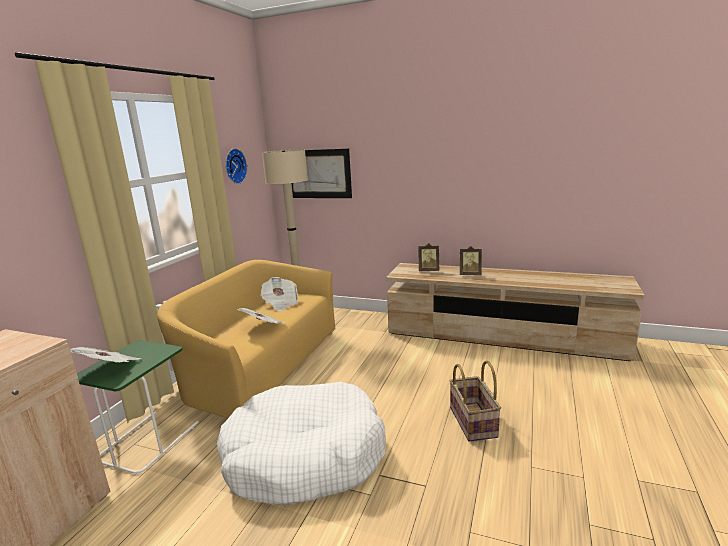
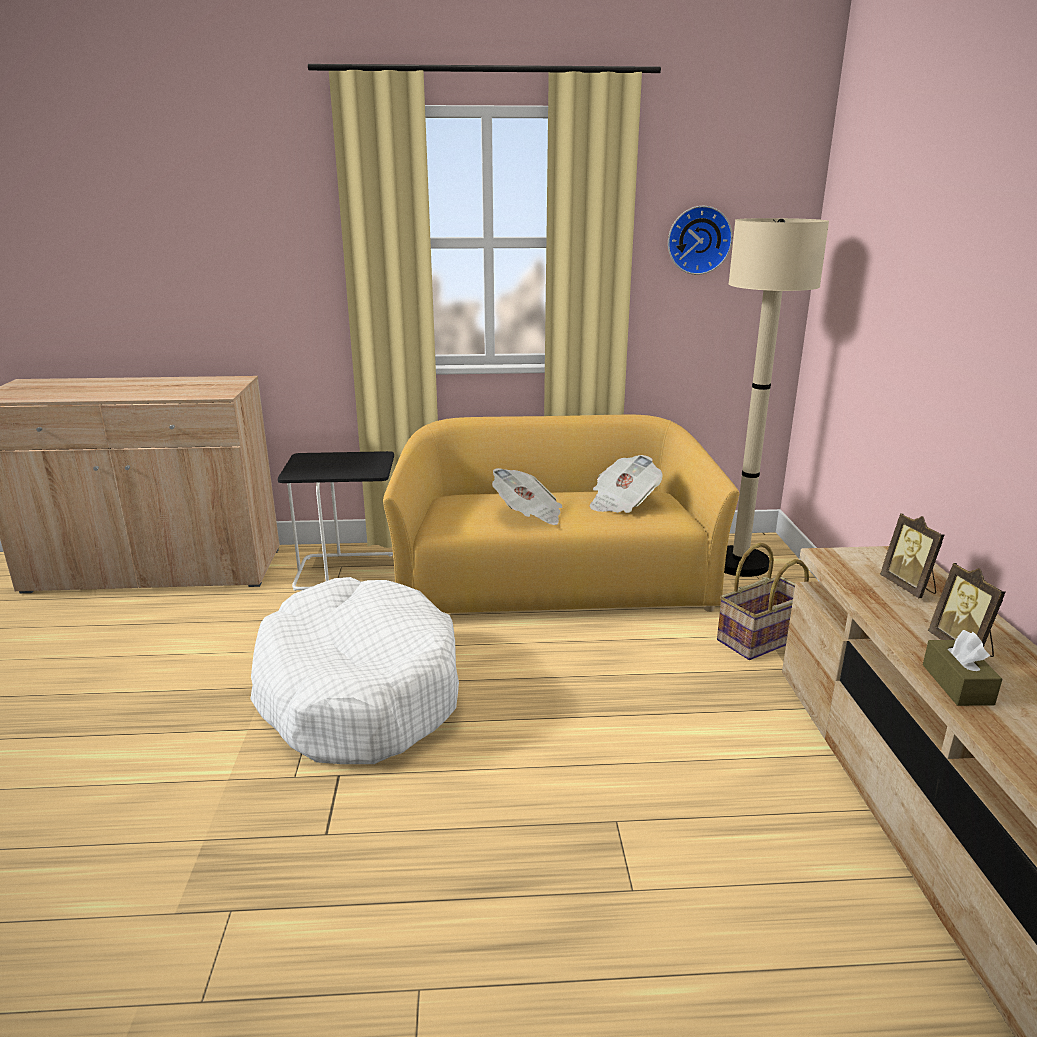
camera: 65 degrees right, 5 degrees up
(109, 368) = (319, 461): newspaper -> none
(148, 440) = (350, 571): green side table -> black side table
(318, 174) = (862, 283): picture -> none
(474, 422) = (532, 869): basket -> basket (762, 639)
(489, 280) = (957, 684): none -> brown tissue box

